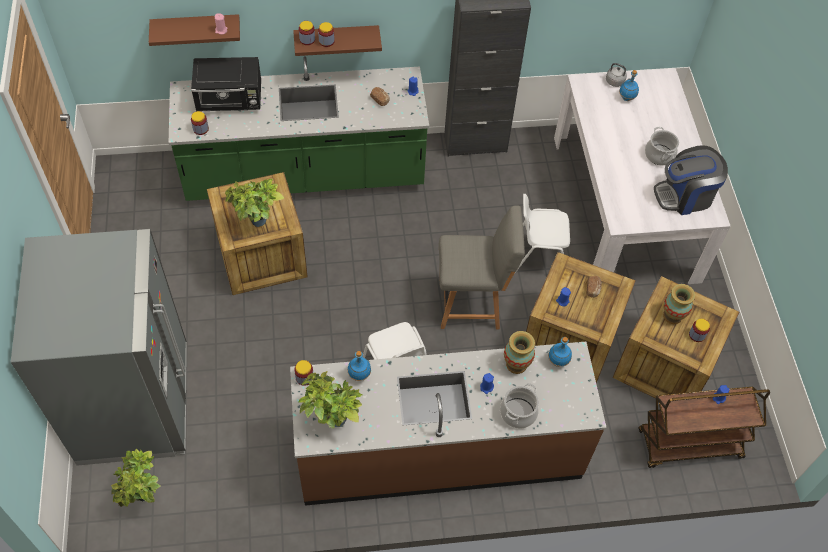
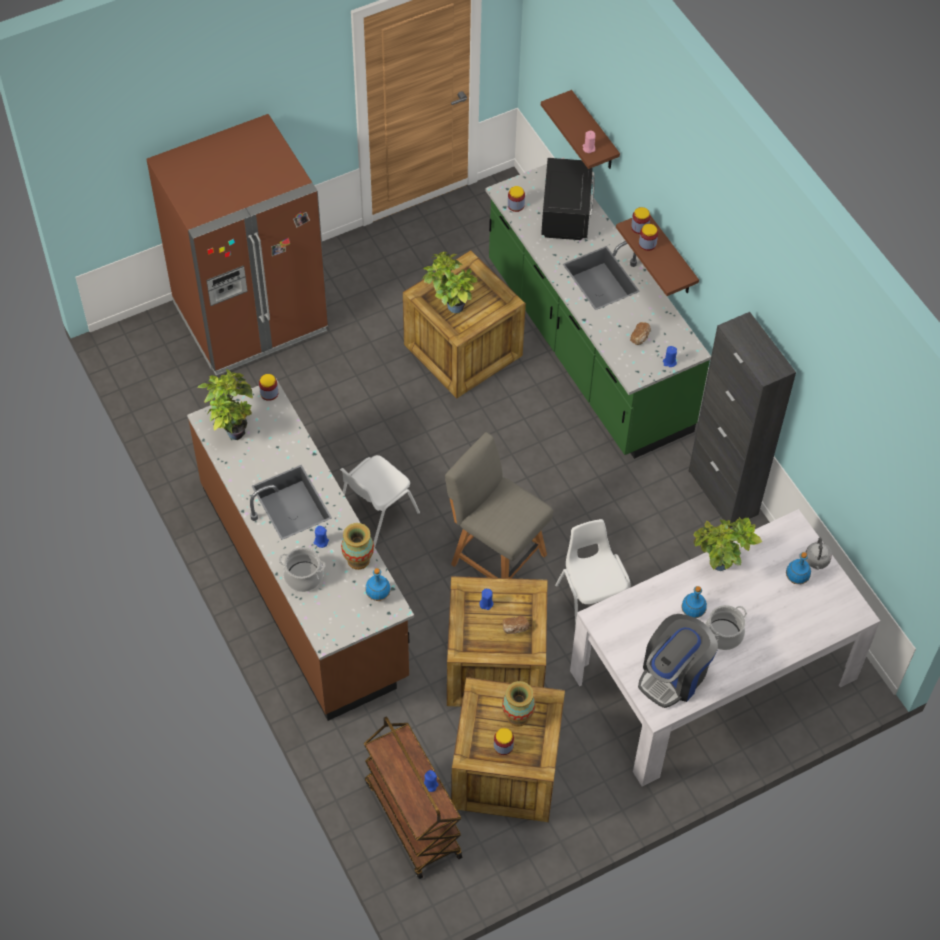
camera: 70 degrees right, 0 degrees up
(135, 404) = (251, 318): grey fridge -> brown fridge
(144, 497) = (163, 364): potted plant -> potted plant (718, 568)
(230, 100) = (566, 214): black microwave -> black microwave turned 150 degrees counterclockwise
(359, 375) = (289, 434): blue bottle -> blue bottle (692, 612)
(472, 304) = (496, 557): grey chair -> grey chair turned 150 degrees clockwise
(685, 196) = (674, 674): coffee machine -> coffee machine turned 105 degrees counterclockwise

